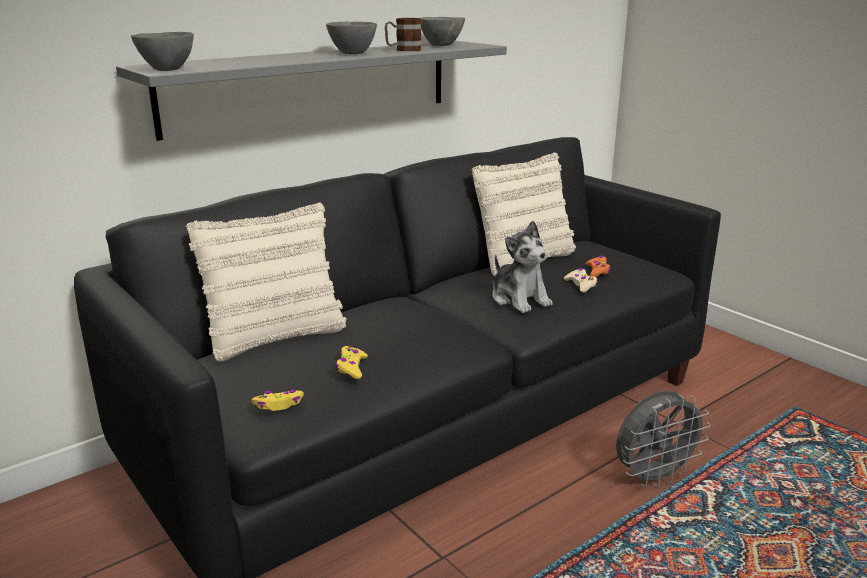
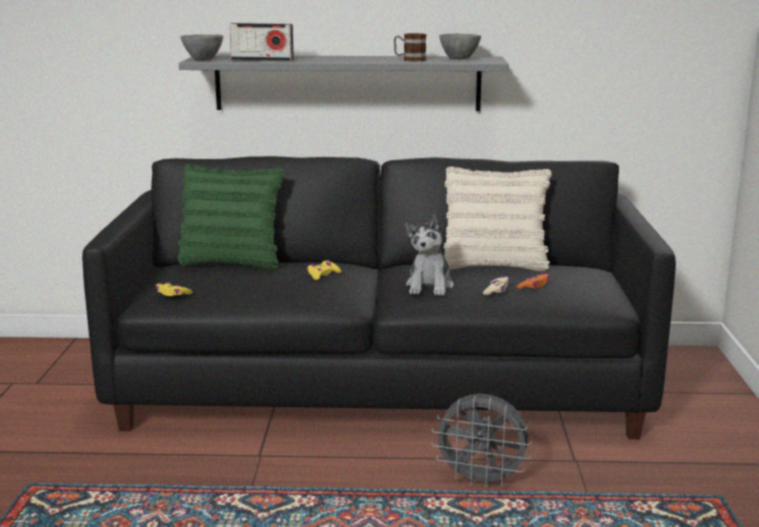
camera: 40 degrees right, 5 degrees down
(248, 63) = (262, 60): none -> radio
(276, 338) = (232, 263): beige pillow -> green pillow
(351, 53) = (360, 59): grey bowl -> none
(351, 367) = (236, 287): yellow game controller -> yellow game controller (322, 275)

